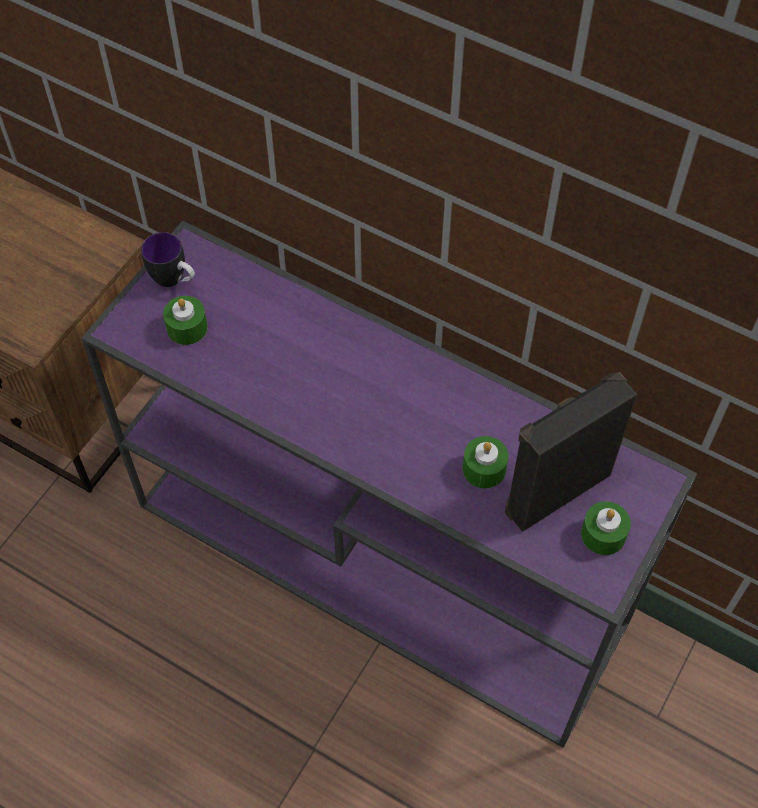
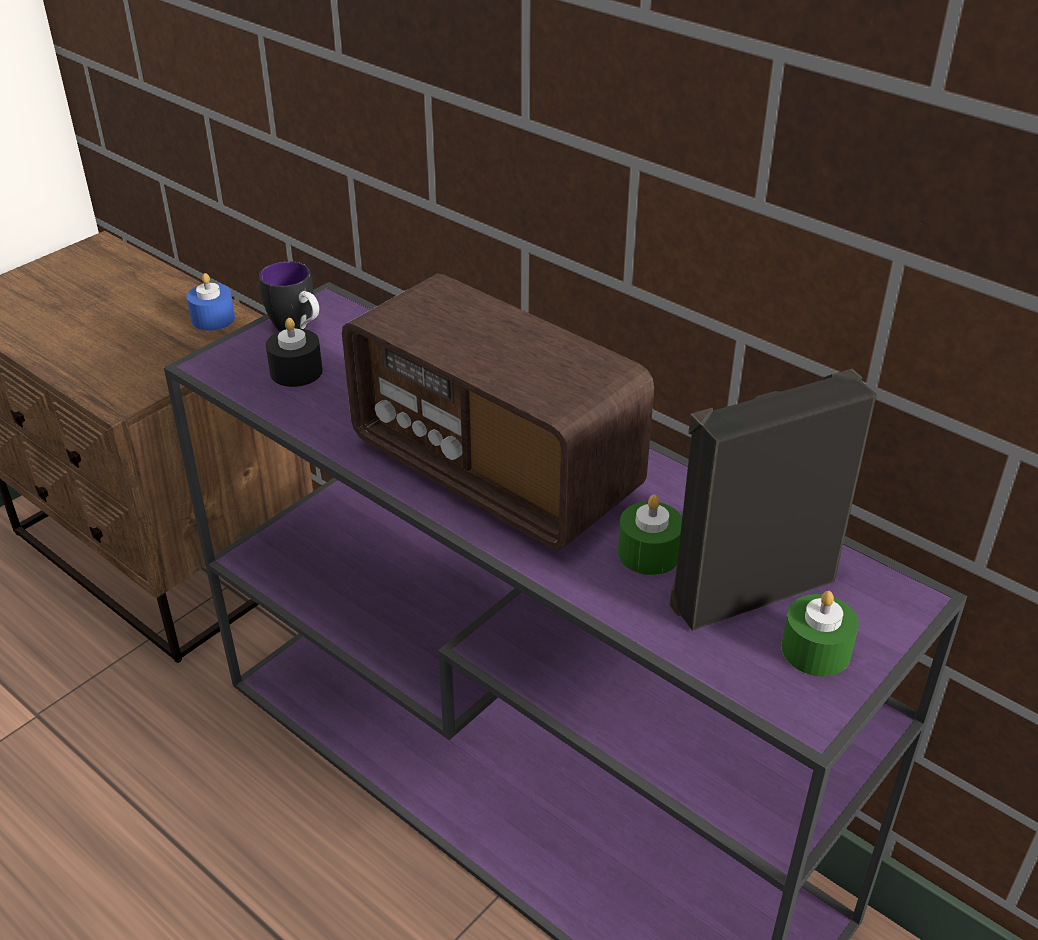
camera: 10 degrees right, 20 degrees down
(75, 236) = (213, 318): none -> blue candle
(187, 328) = (296, 371): green candle -> black candle
(362, 408) = (495, 470): none -> radio

